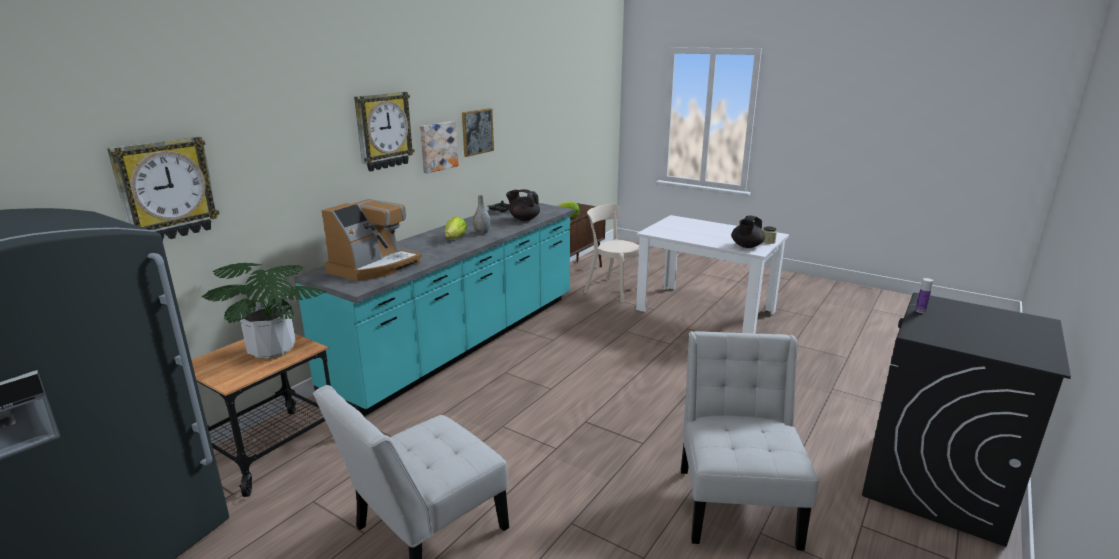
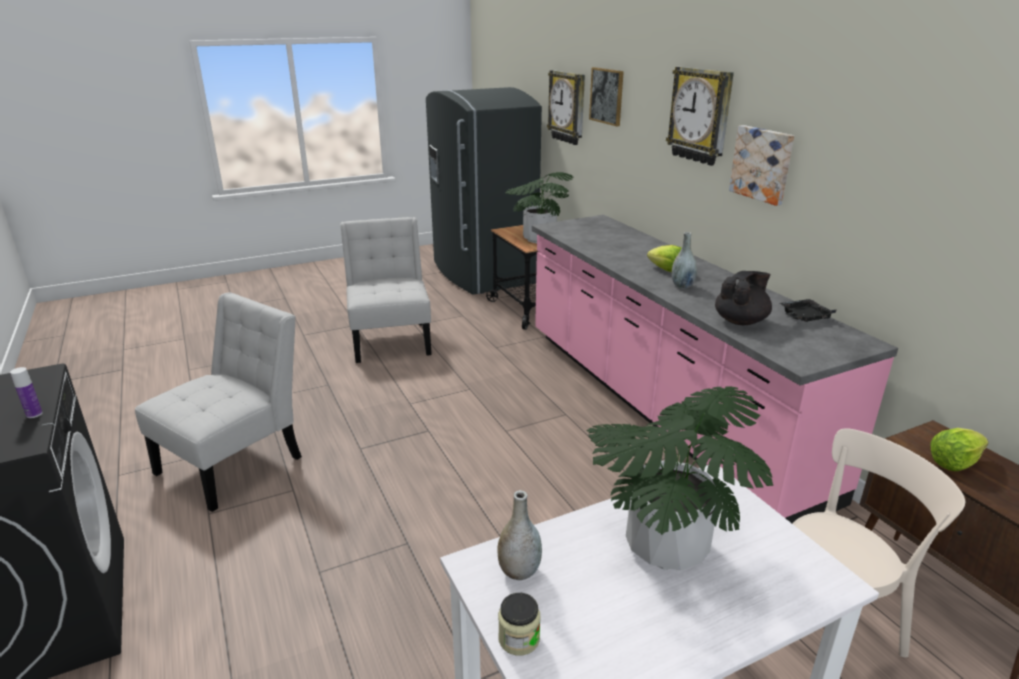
camera: 120 degrees right, 5 degrees up
(374, 267) = (597, 234): coffee machine -> none
(463, 343) = (659, 406): turquoise counter -> pink counter
(477, 132) = (838, 171): picture -> picture (607, 96)
(697, 233) = (665, 546): none -> potted plant
(736, 501) = (236, 461): white chair -> white chair turned 90 degrees counterclockwise
(746, 246) = (519, 571): black teapot -> grey vase

